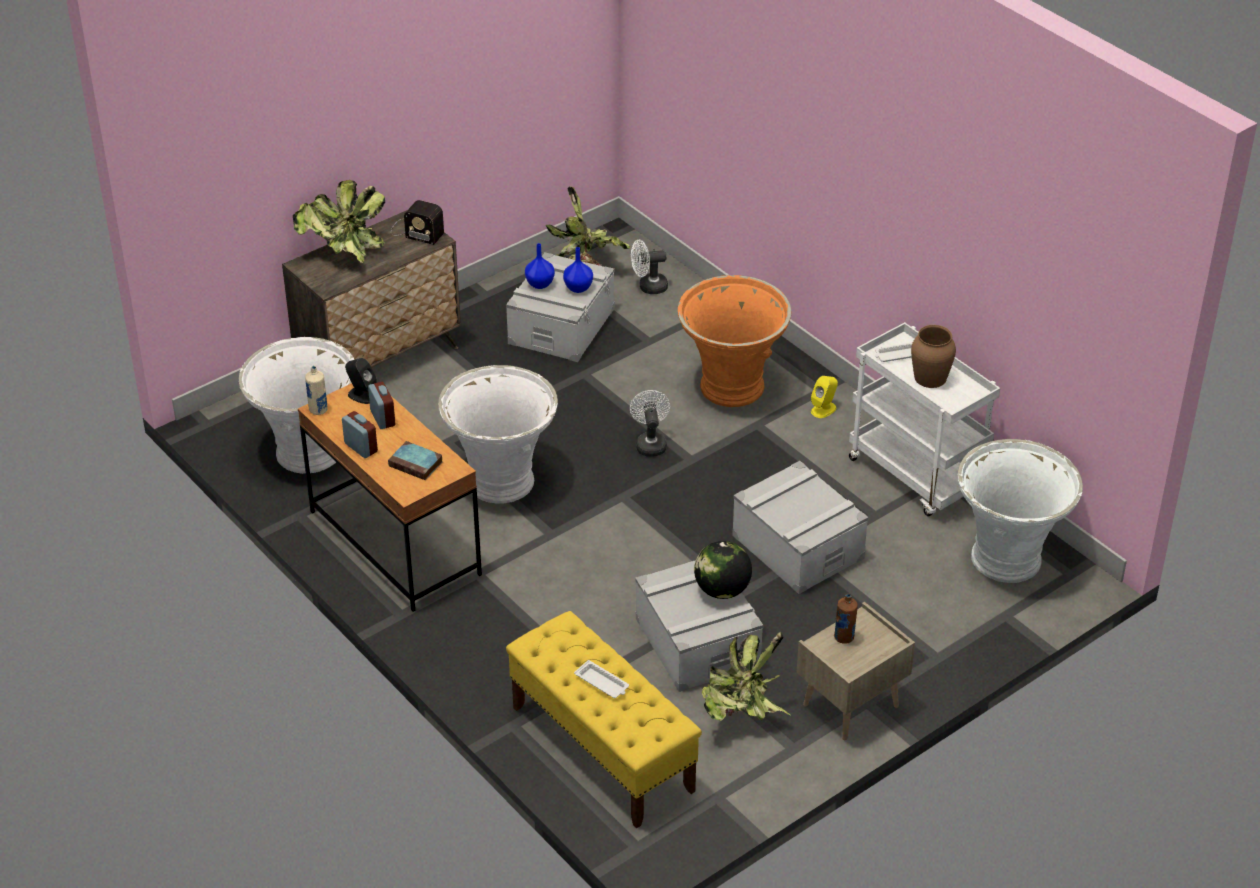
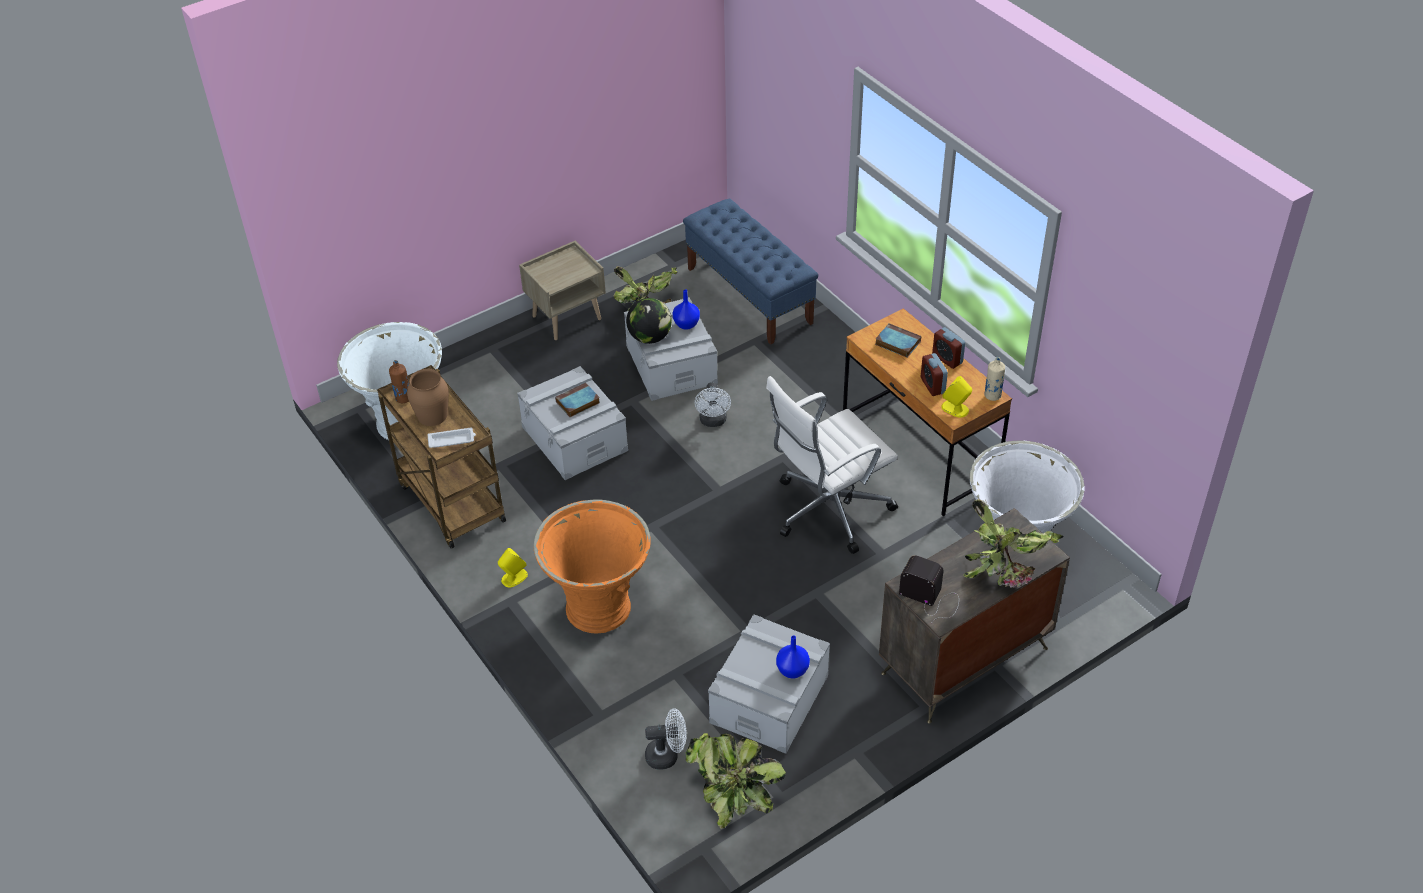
camera: 175 degrees left, 5 degrees up
(362, 395) = (955, 409): black speaker -> yellow speaker
(502, 481) = (828, 510): white planter -> white office chair
(579, 288) = (749, 662): blue vase -> blue vase (686, 324)
(601, 748) = (750, 295): yellow bench -> blue bench
(602, 683) = (748, 240): white tray -> none
(650, 443) = (688, 545): white fan -> white fan (713, 421)
(793, 508) = (577, 403): none -> book
(844, 637) = (568, 273): brown bottle -> brown bottle (403, 398)
(917, 475) = (449, 502): white cart -> brown cart

